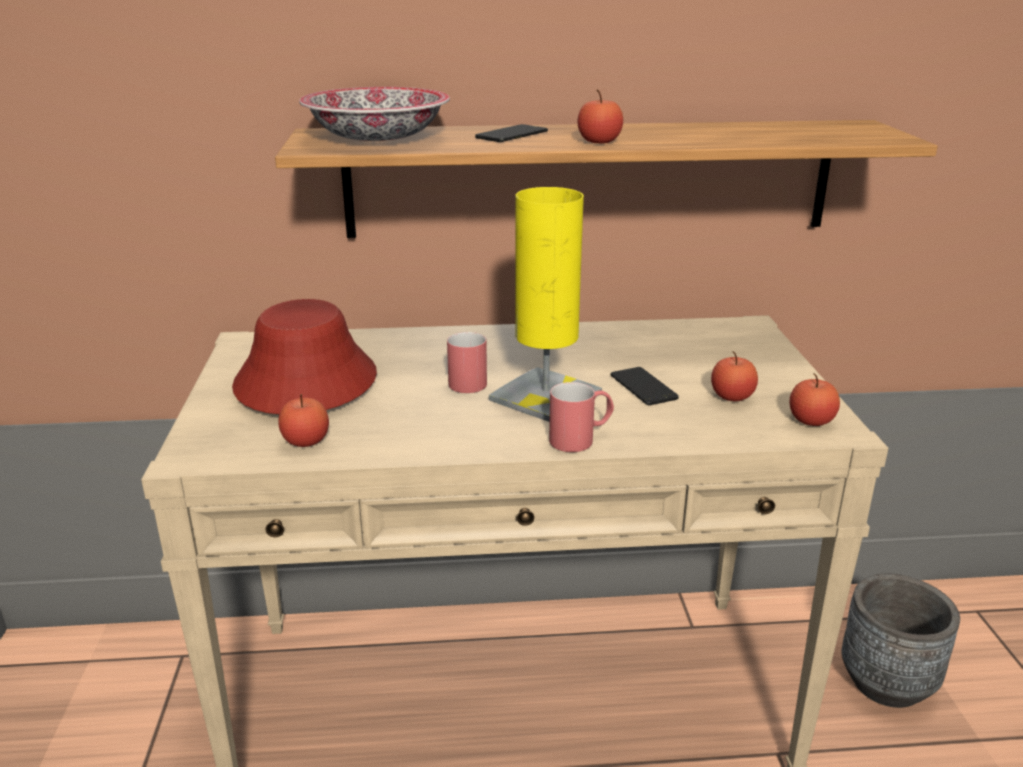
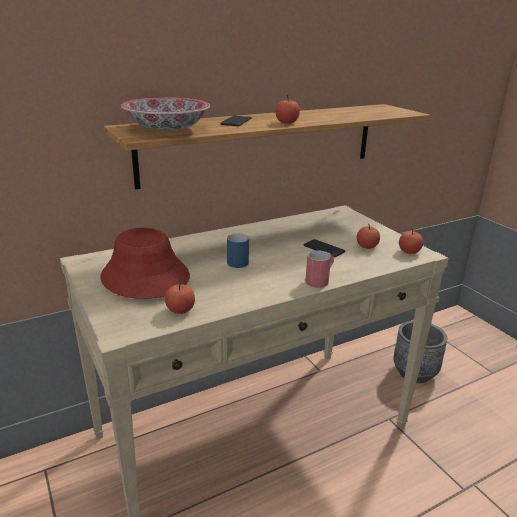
camera: 25 degrees left, 0 degrees up
(469, 380) = (236, 260): red mug -> blue mug
(545, 396) = (283, 262): yellow table lamp -> none

